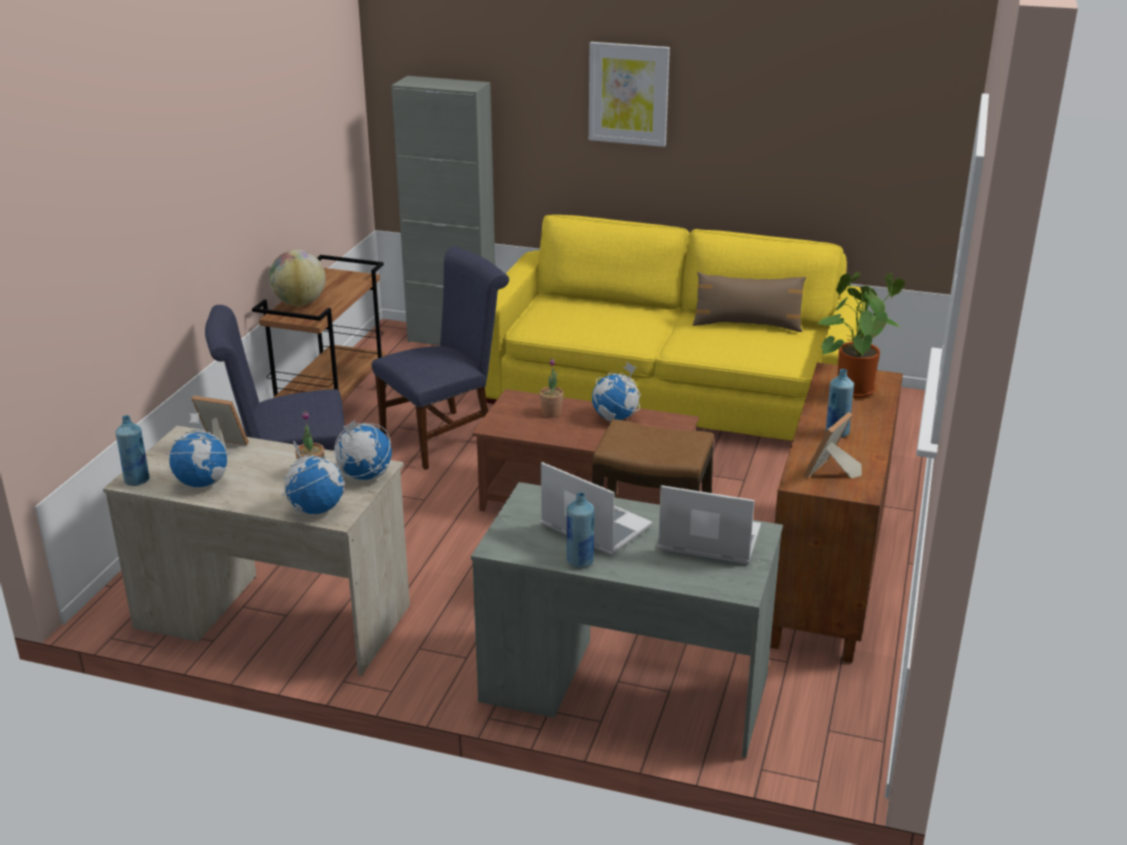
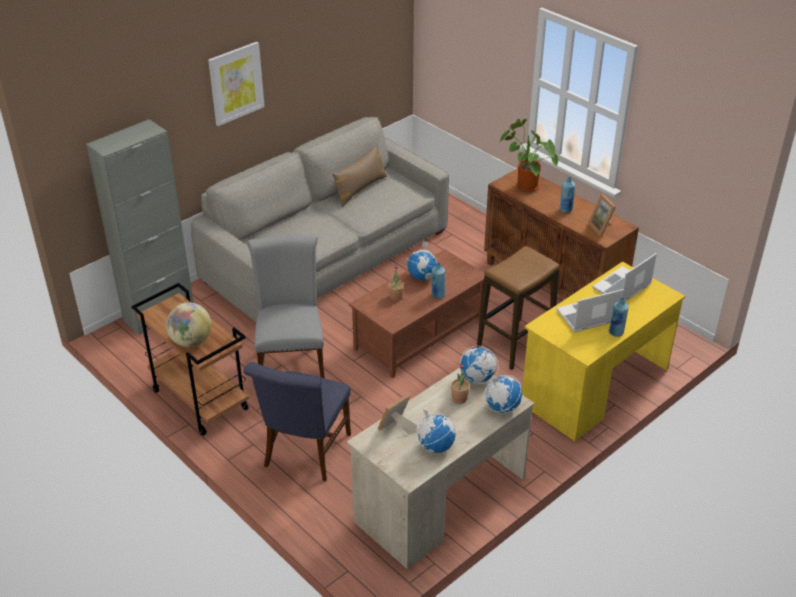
camera: 60 degrees left, 10 degrees up
(137, 480) = (411, 475): blue bottle -> blue bottle (438, 295)
(445, 436) = (291, 362): blue chair -> grey chair
(624, 689) = (595, 387): grey desk -> yellow desk
(670, 393) = (326, 255): yellow sofa -> grey sofa

